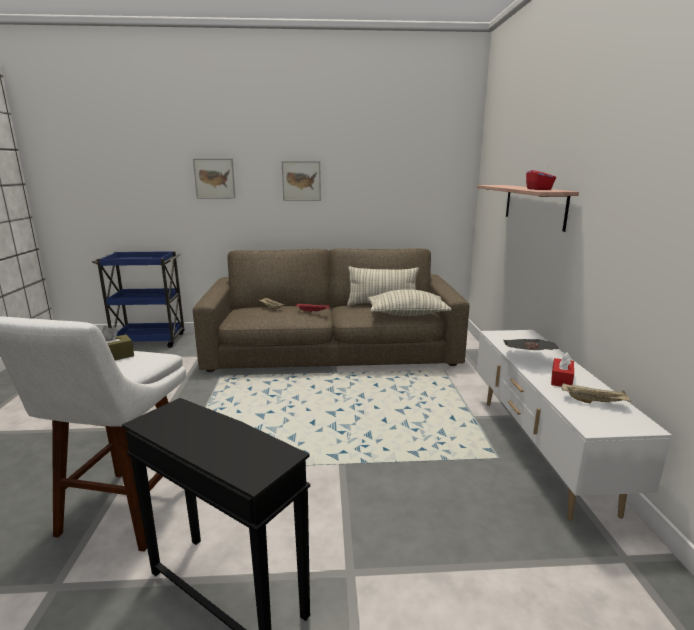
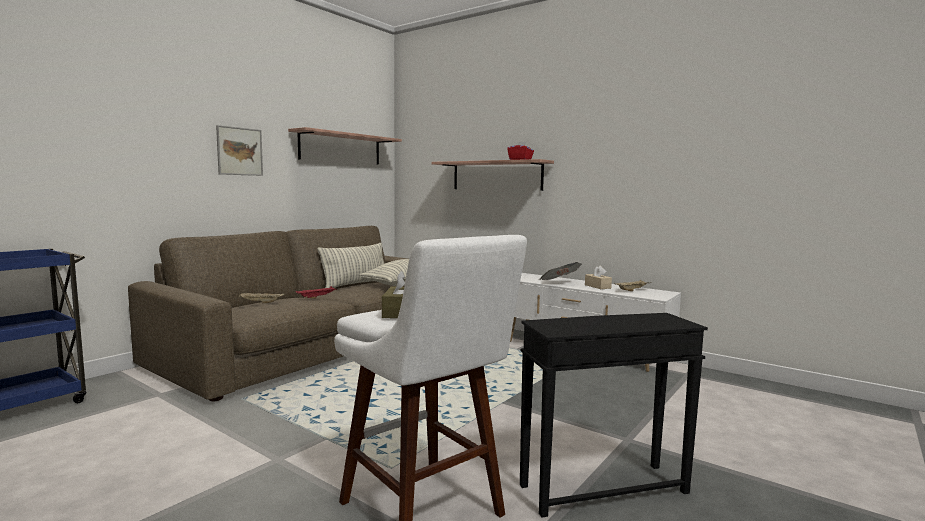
camera: 50 degrees left, 10 degrees down
(214, 178) = (122, 139): picture -> none
(406, 170) = (341, 148): none -> shelf
(561, 379) = (597, 286): red tissue box -> beige tissue box

